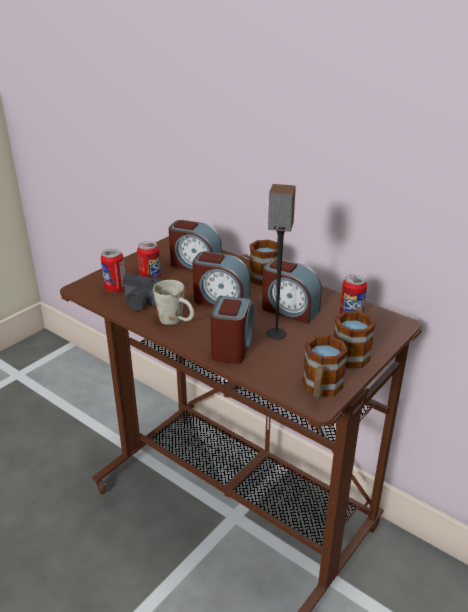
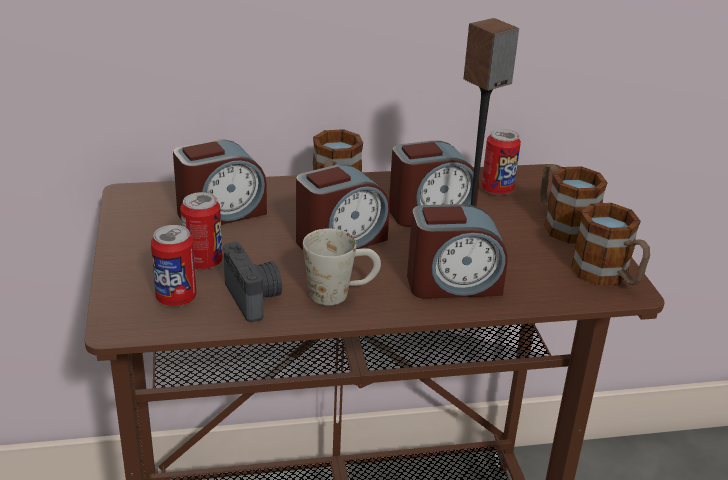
camera: 50 degrees left, 0 degrees up
(141, 304) = (254, 298): camera -> camera turned 90 degrees counterclockwise
(232, 345) = (453, 284): alarm clock -> alarm clock turned 120 degrees clockwise

